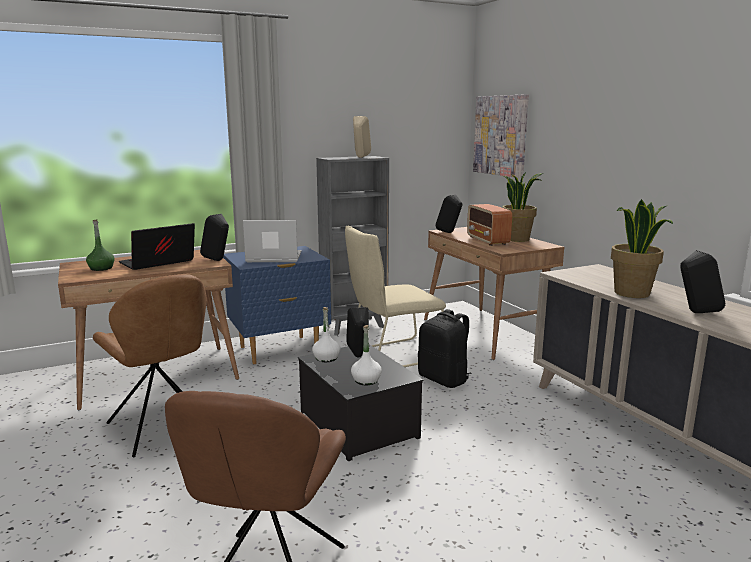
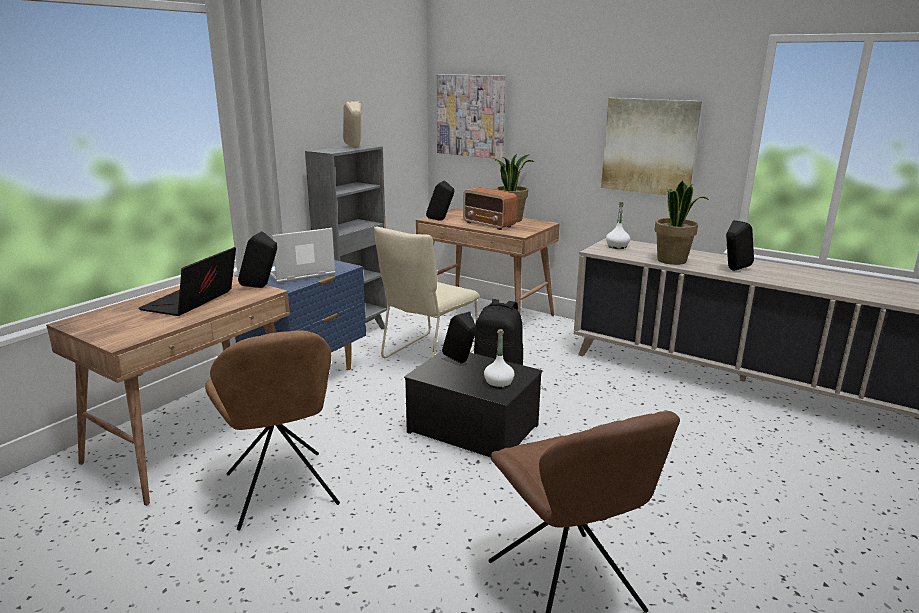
camera: 30 degrees left, 5 degrees up
(101, 268) = (128, 322): green bottle -> none
(162, 428) = (282, 492): brown chair -> brown chair turned 45 degrees clockwise
(326, 358) = (434, 371): white bottle -> white bottle (617, 246)
(652, 165) = (649, 146): none -> picture

